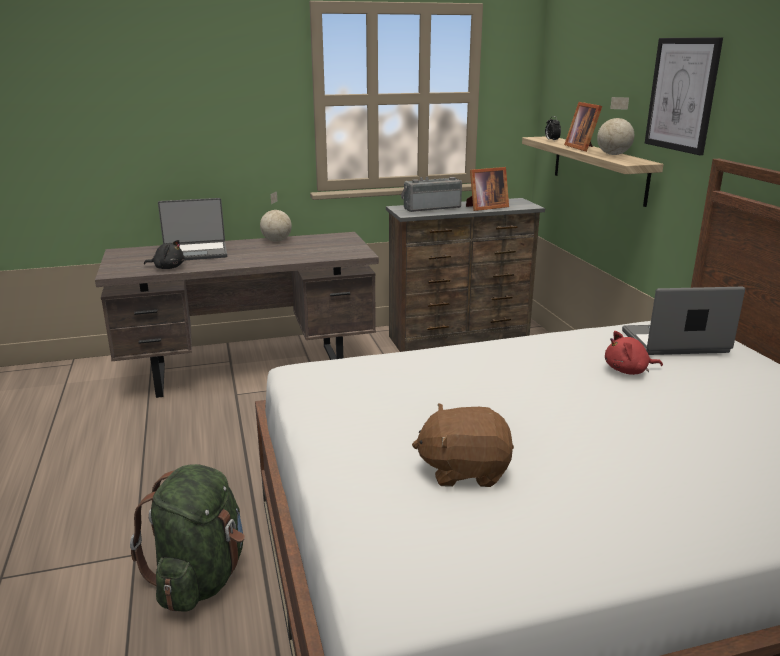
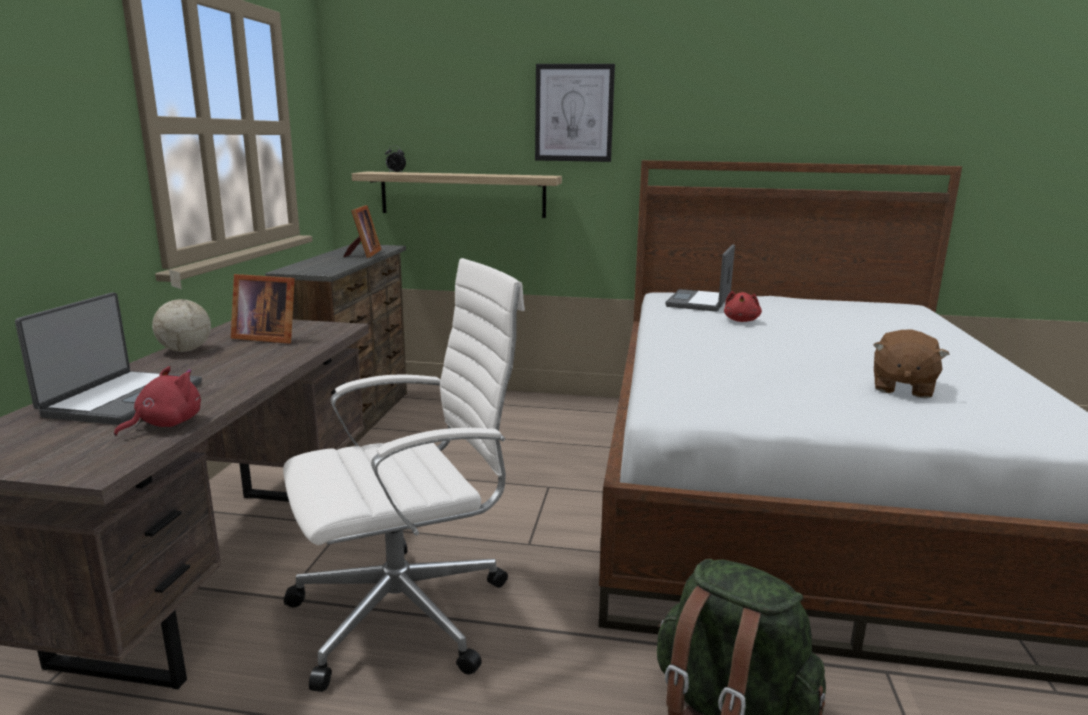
camera: 65 degrees left, 5 degrees down
(167, 267) = (166, 424): black plush toy -> red plush toy
(242, 433) = (408, 612): none -> white office chair
(431, 208) = (319, 264): radio -> none
(582, 148) = (454, 174): picture frame -> picture frame (266, 337)
(613, 154) = (503, 174): globe -> none

